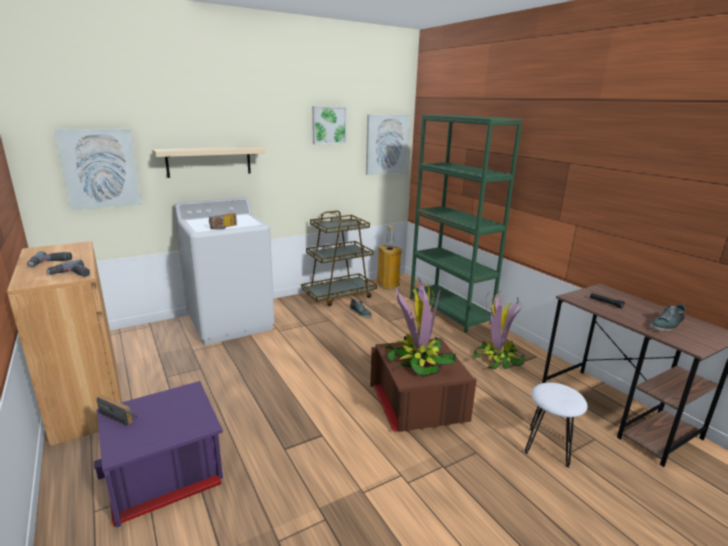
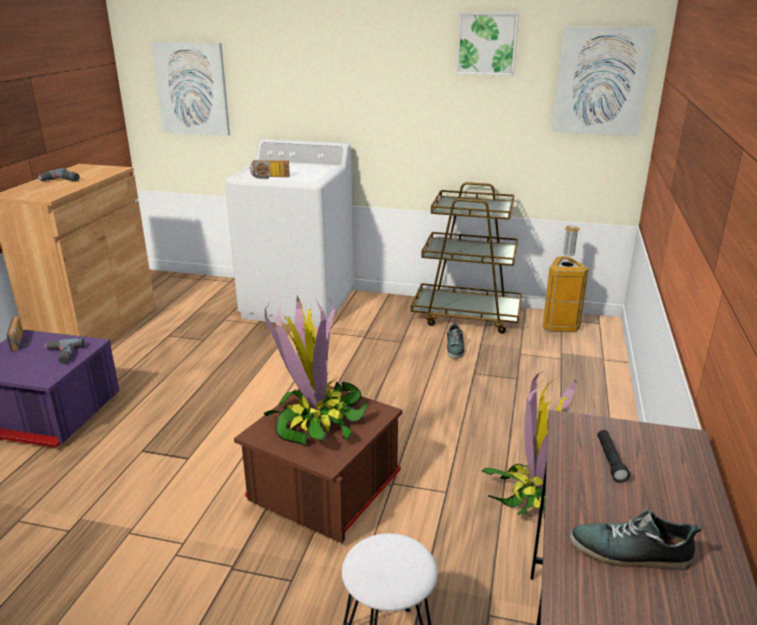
camera: 45 degrees right, 5 degrees up
(71, 274) = (46, 194): power drill -> power drill (61, 355)
(209, 161) = (307, 89): beige shelf -> none
(449, 310) = (593, 397): green bookcase -> none

